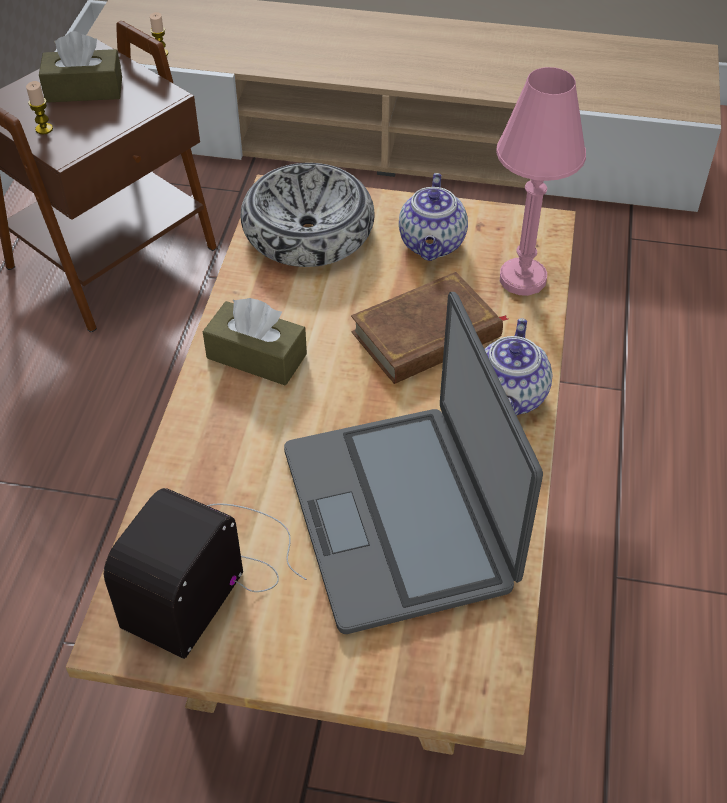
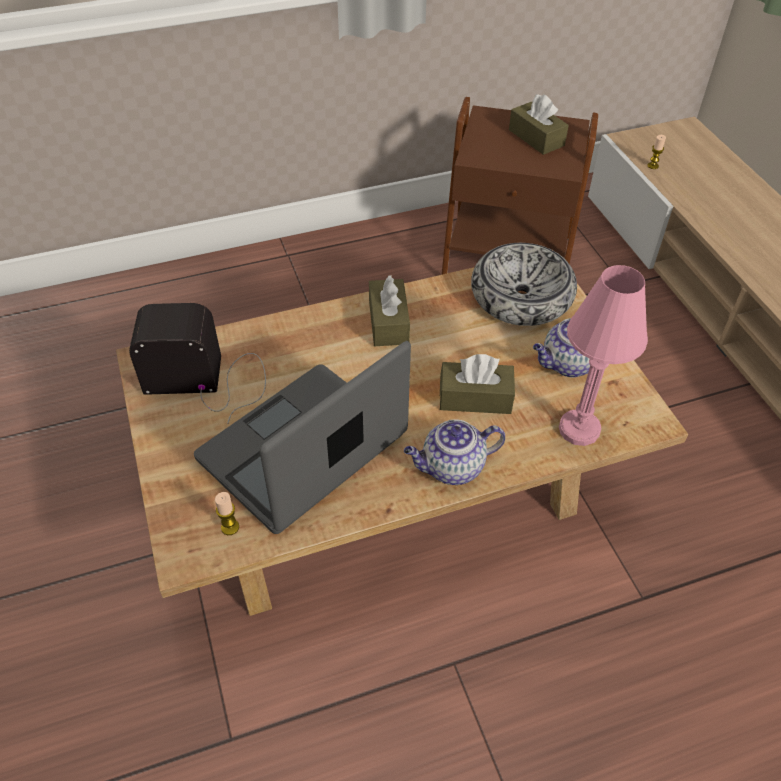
camera: 60 degrees right, 0 degrees up
(44, 129) = (485, 141): candle -> candle (230, 527)
(427, 335) = (475, 398): brown book -> brown tissue box

